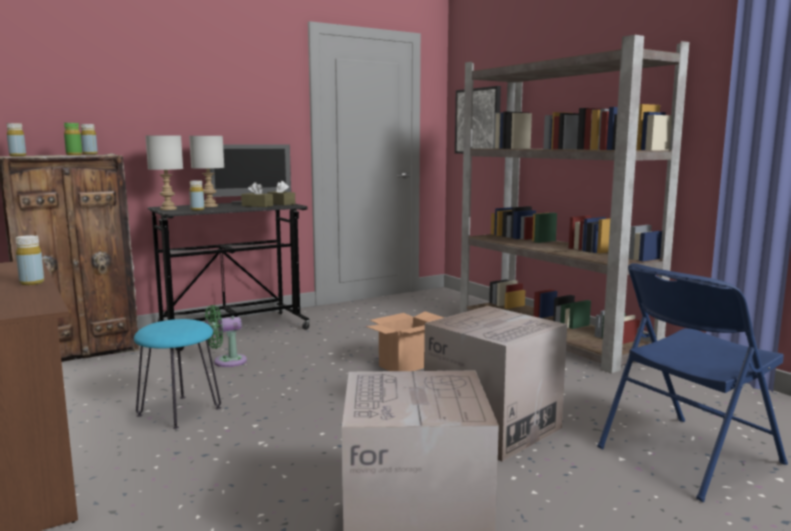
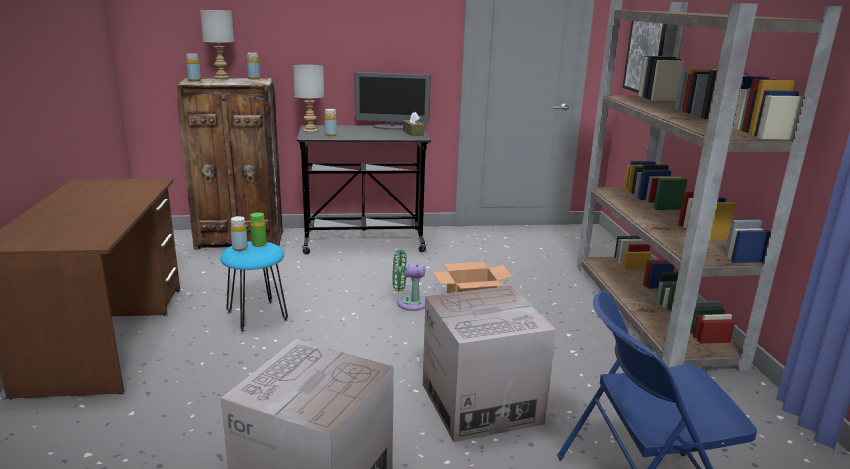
camera: 25 degrees right, 10 degrees up
(32, 283) = (128, 209): yellow bottle -> yellow bottle (240, 248)
(74, 155) = (233, 82): green bottle -> green bottle (259, 244)
(209, 206) = (349, 130): grey table lamp -> grey table lamp (221, 78)
(226, 362) = (330, 274): green fan -> green fan (408, 303)
(257, 206) = (387, 134): brown tissue box -> none

